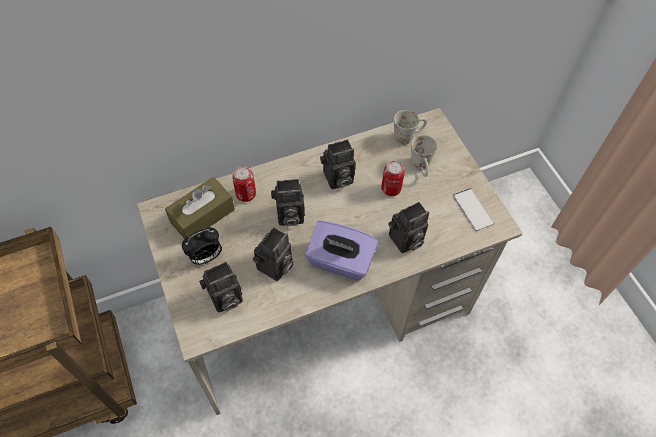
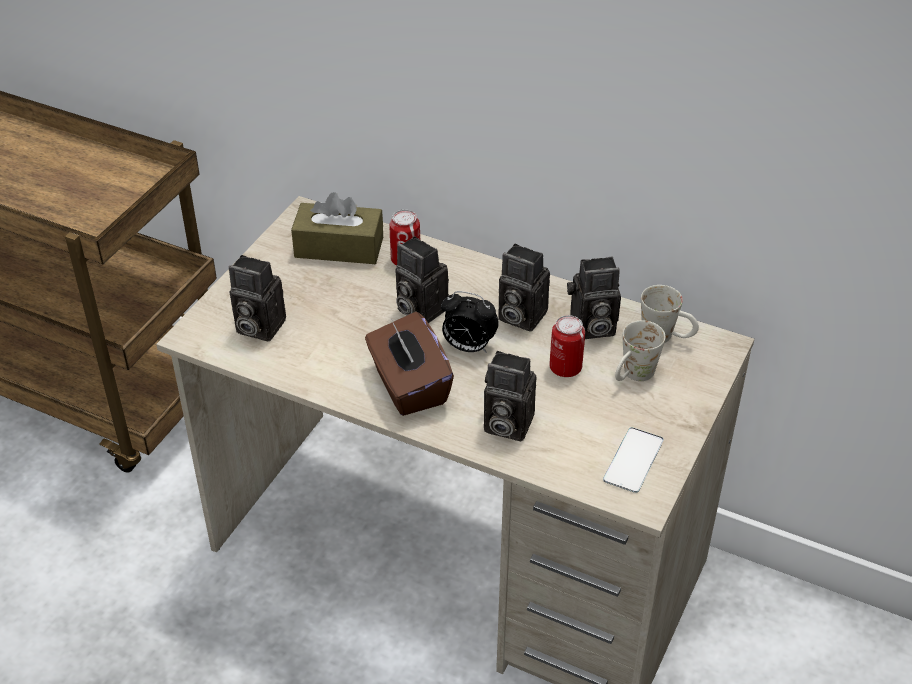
camera: 50 degrees right, 15 degrees down
(206, 257) = (291, 282): alarm clock -> alarm clock (468, 347)
(275, 268) = (339, 340): camera -> camera (590, 328)
(340, 261) = (408, 386): purple tissue box -> brown tissue box

